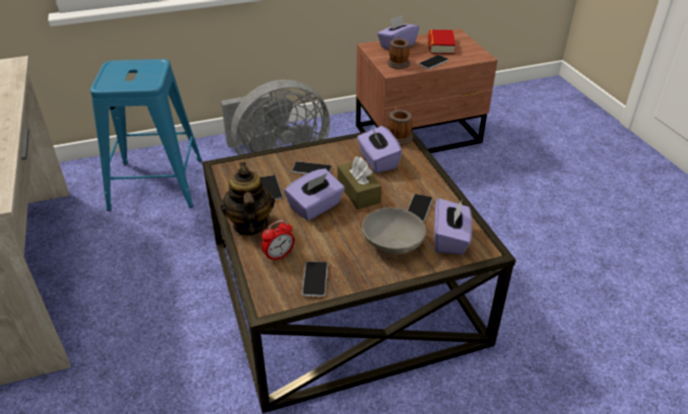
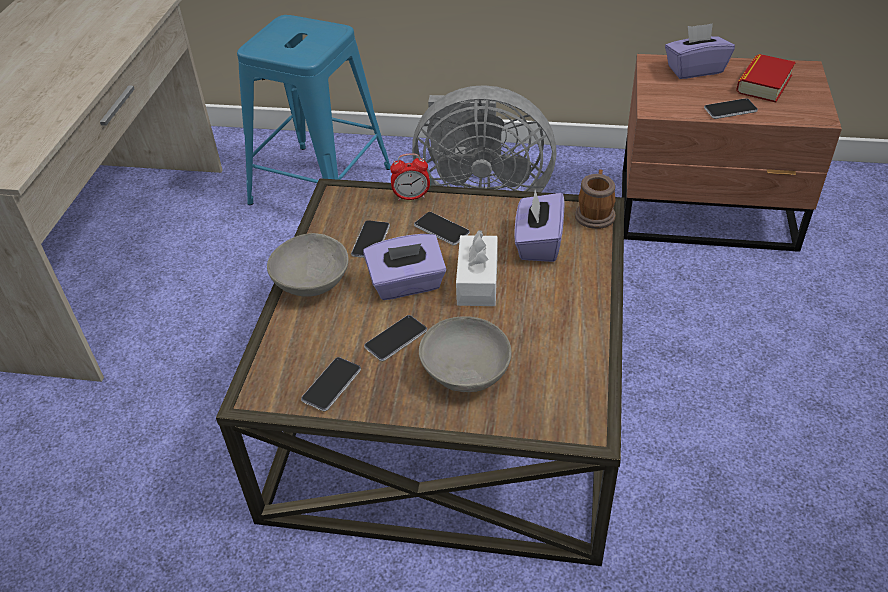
camera: 30 degrees right, 5 degrees up
(249, 225) = (311, 282): teapot -> grey bowl
(279, 256) = (314, 336): alarm clock -> alarm clock (411, 197)
(358, 192) = (477, 281): brown tissue box -> white tissue box
(398, 62) = (675, 97): mug -> none
(418, 208) = (540, 332): phone -> phone (396, 339)
(450, 239) = (549, 394): purple tissue box -> none

